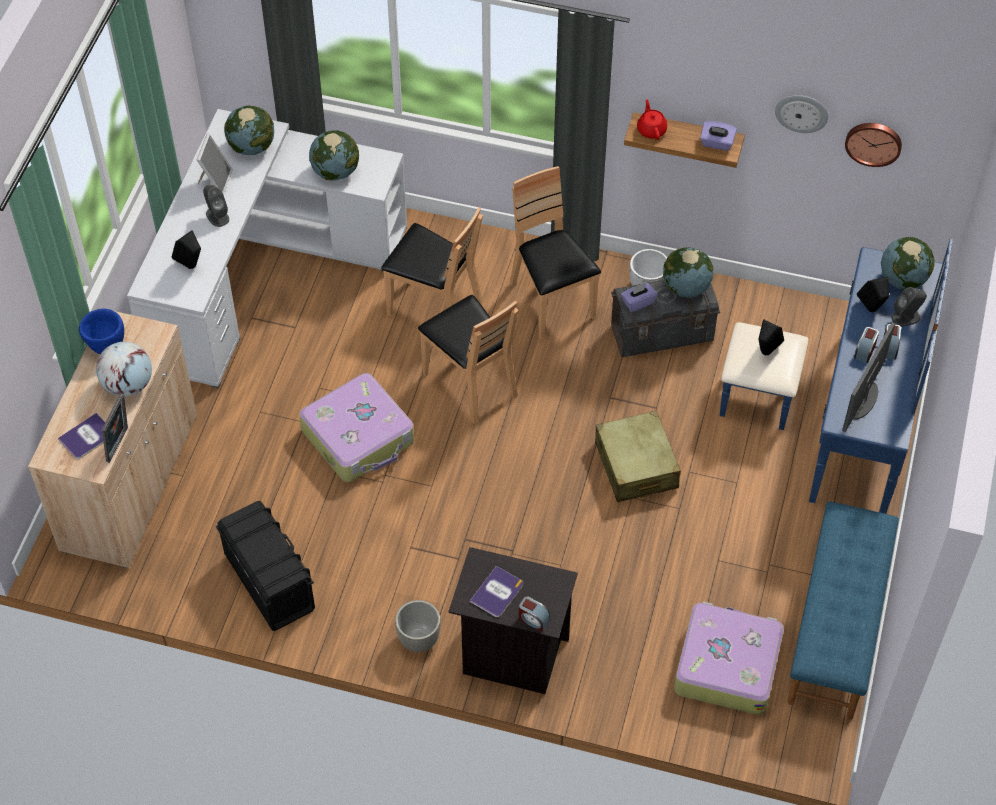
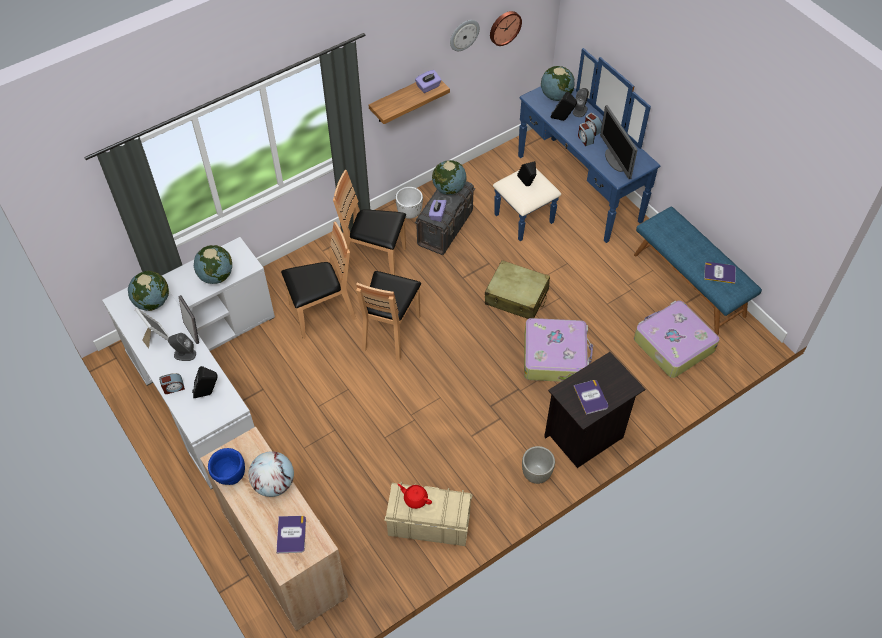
camera: 50 degrees left, 0 degrees up
(119, 445) = (316, 519): picture frame -> picture frame (193, 331)
(269, 582) = (428, 524): black storage box -> beige storage box
(359, 437) = (372, 409): suitcase -> suitcase (555, 356)
(470, 383) = (390, 332): brown chair -> brown chair turned 105 degrees clockwise
(533, 619) = (623, 392): alarm clock -> alarm clock (173, 387)
(651, 129) = (389, 105): red teapot -> red teapot (415, 499)
(839, 628) = (719, 273): none -> book

